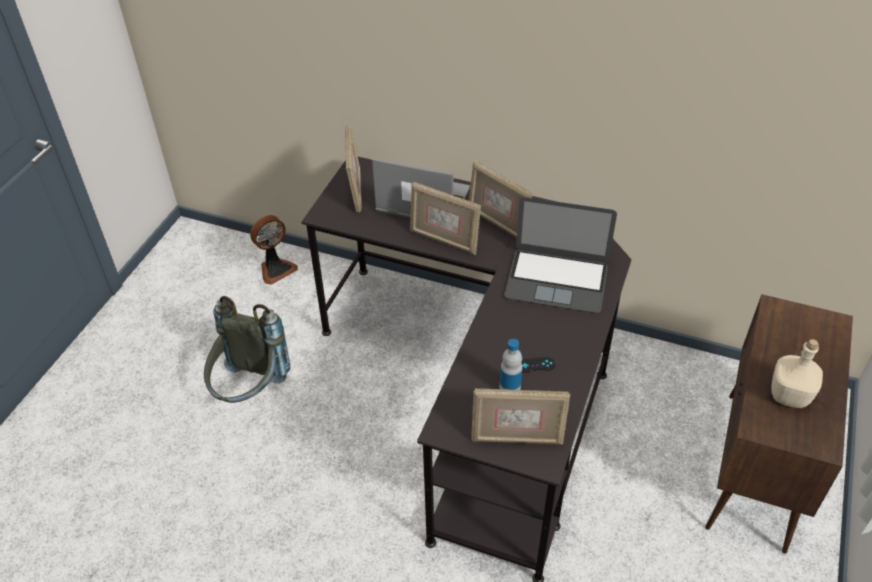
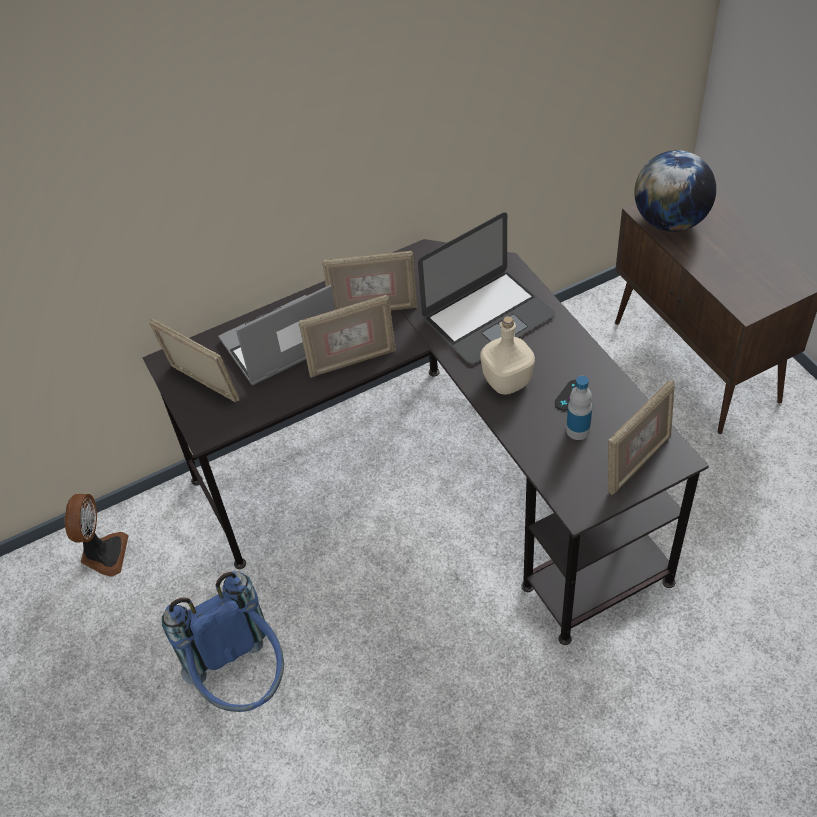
camera: 45 degrees left, 5 degrees up
(249, 392) = (244, 682): grey backpack -> blue backpack
(785, 328) = (670, 221): none -> globe
(789, 396) = (736, 268): beige bottle -> beige bottle (508, 382)

